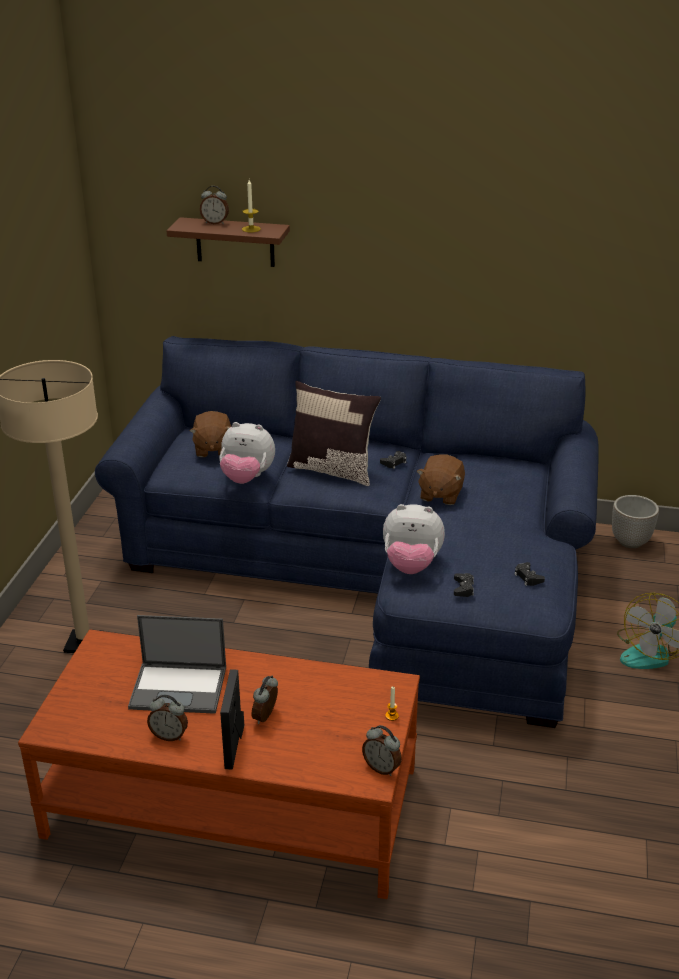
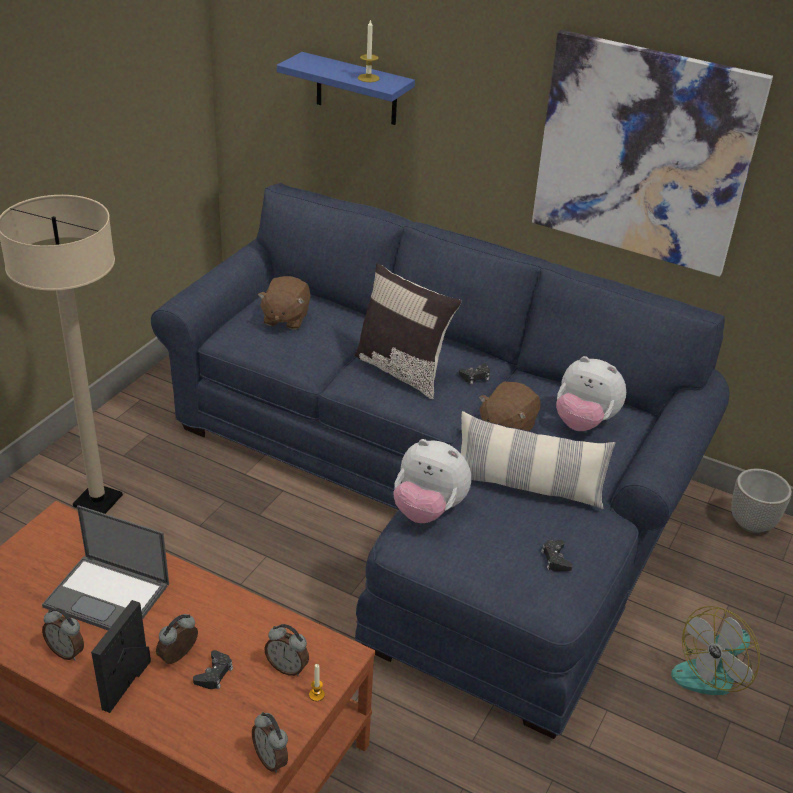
camera: 15 degrees right, 5 degrees up
(215, 223) = (334, 64): alarm clock -> alarm clock (287, 667)
(235, 242) = (356, 89): brown shelf -> blue shelf
(247, 478) = (305, 360): plush toy -> plush toy (584, 422)
(463, 588) = (472, 555): black game controller -> black game controller (214, 674)
(479, 532) = (527, 487): none -> pillow
(496, 253) = (643, 154): none -> picture

